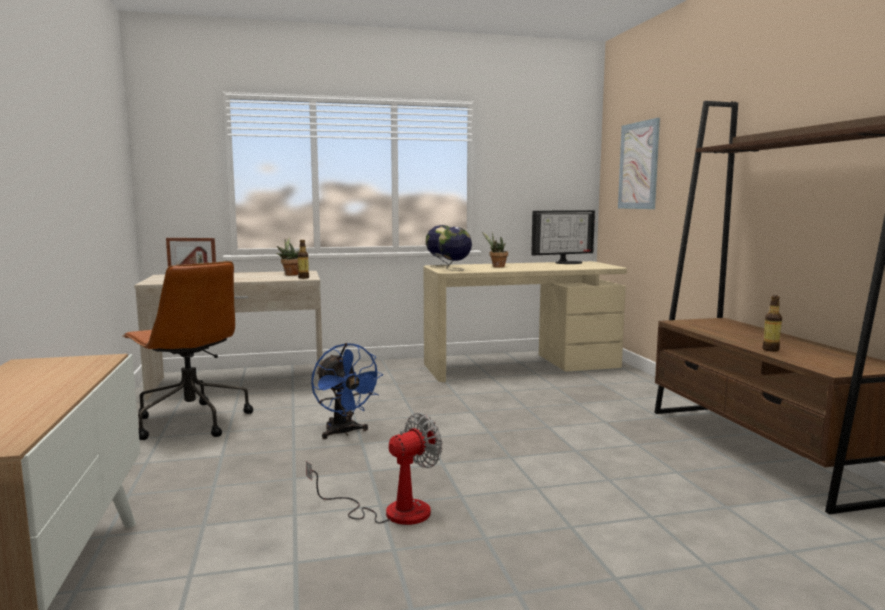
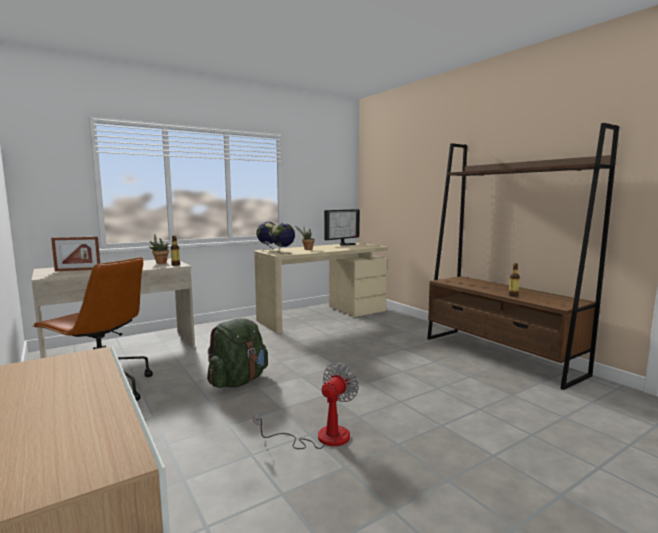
camera: 20 degrees left, 0 degrees up
(344, 432) = (238, 381): blue fan -> green backpack
(638, 165) = (390, 181): picture -> none

